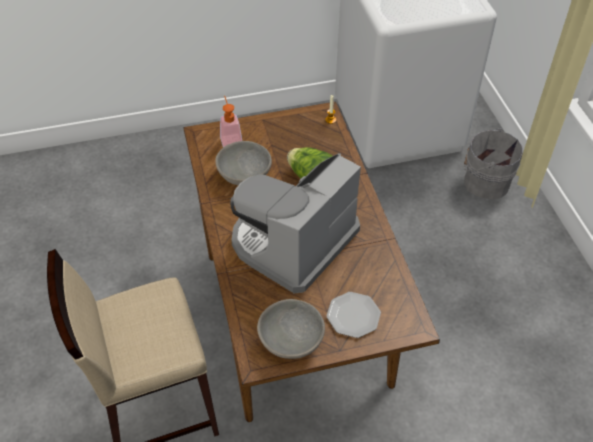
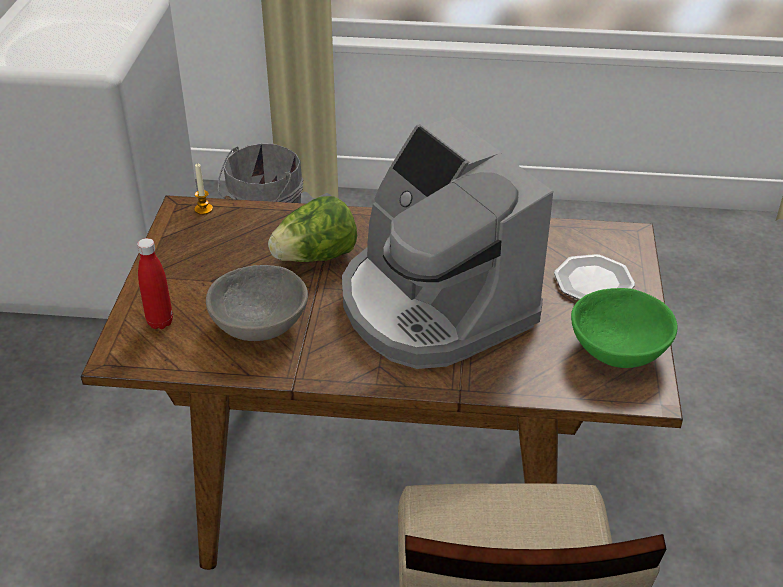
camera: 70 degrees left, 10 degrees down
(230, 138) = (160, 322): soap dispenser -> red bottle
(292, 340) = (617, 349): grey bowl -> green bowl

